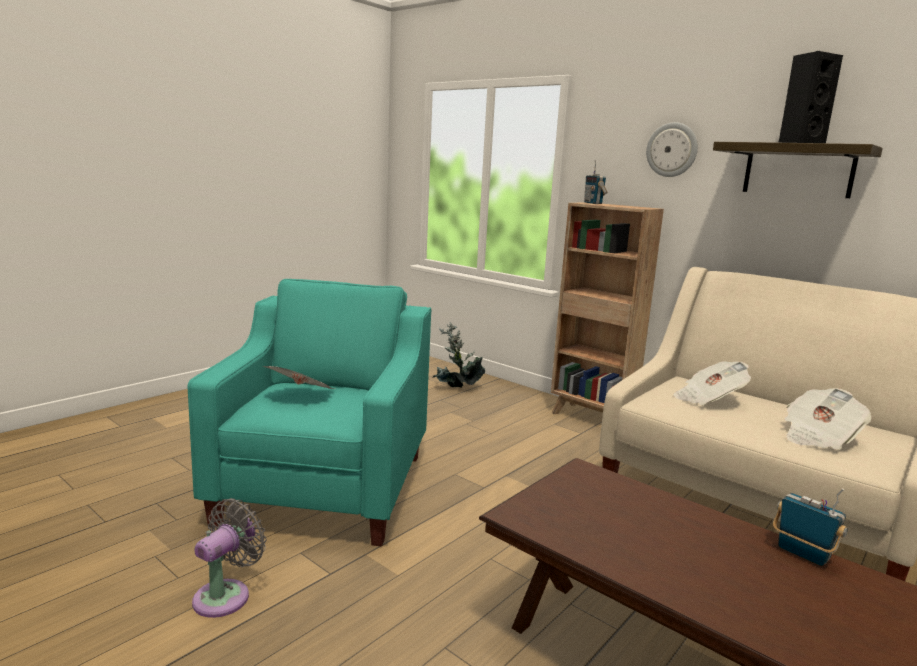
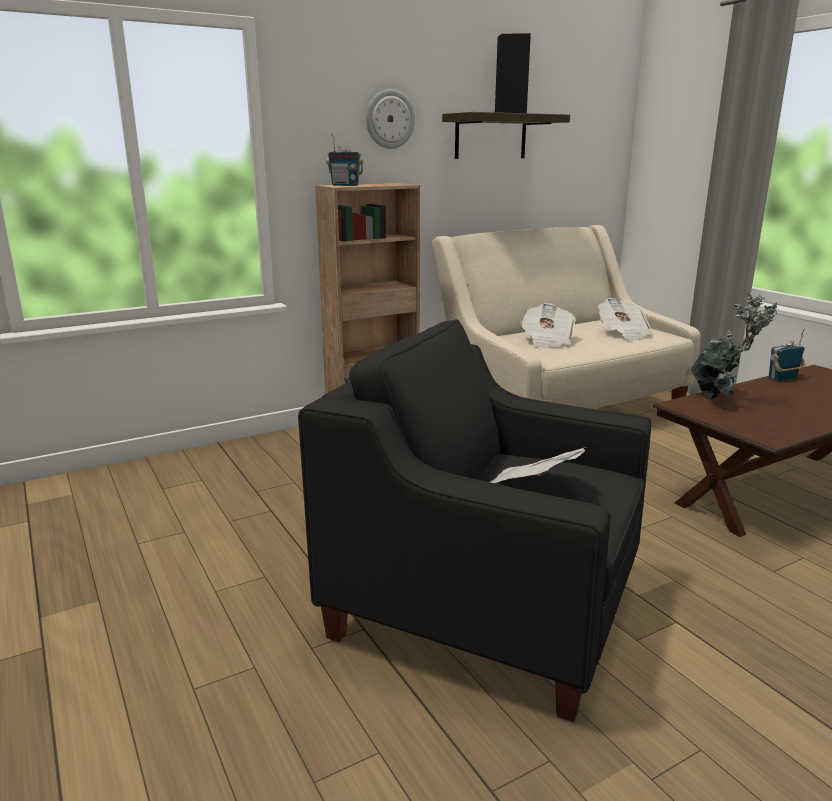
camera: 70 degrees left, 5 degrees up
(226, 595) = (729, 702): grey fan -> none
(326, 488) = (484, 608): turquoise armchair -> black armchair
(457, 390) = (232, 475): potted plant -> potted plant (720, 399)

